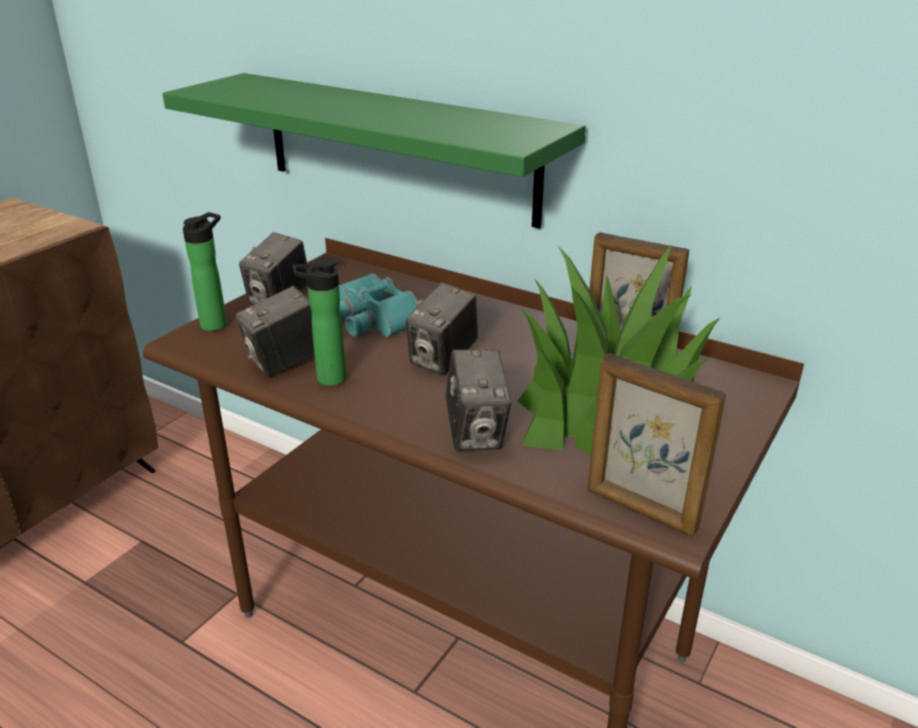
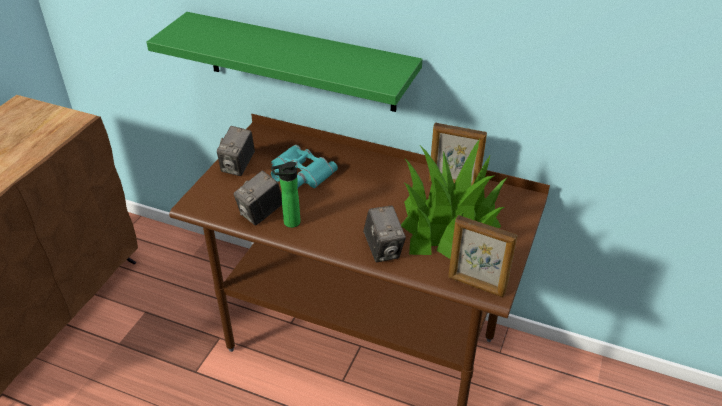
camera: 10 degrees left, 10 degrees up
(217, 323) = (207, 189): bottle -> none
(443, 360) = (351, 201): camera -> none

